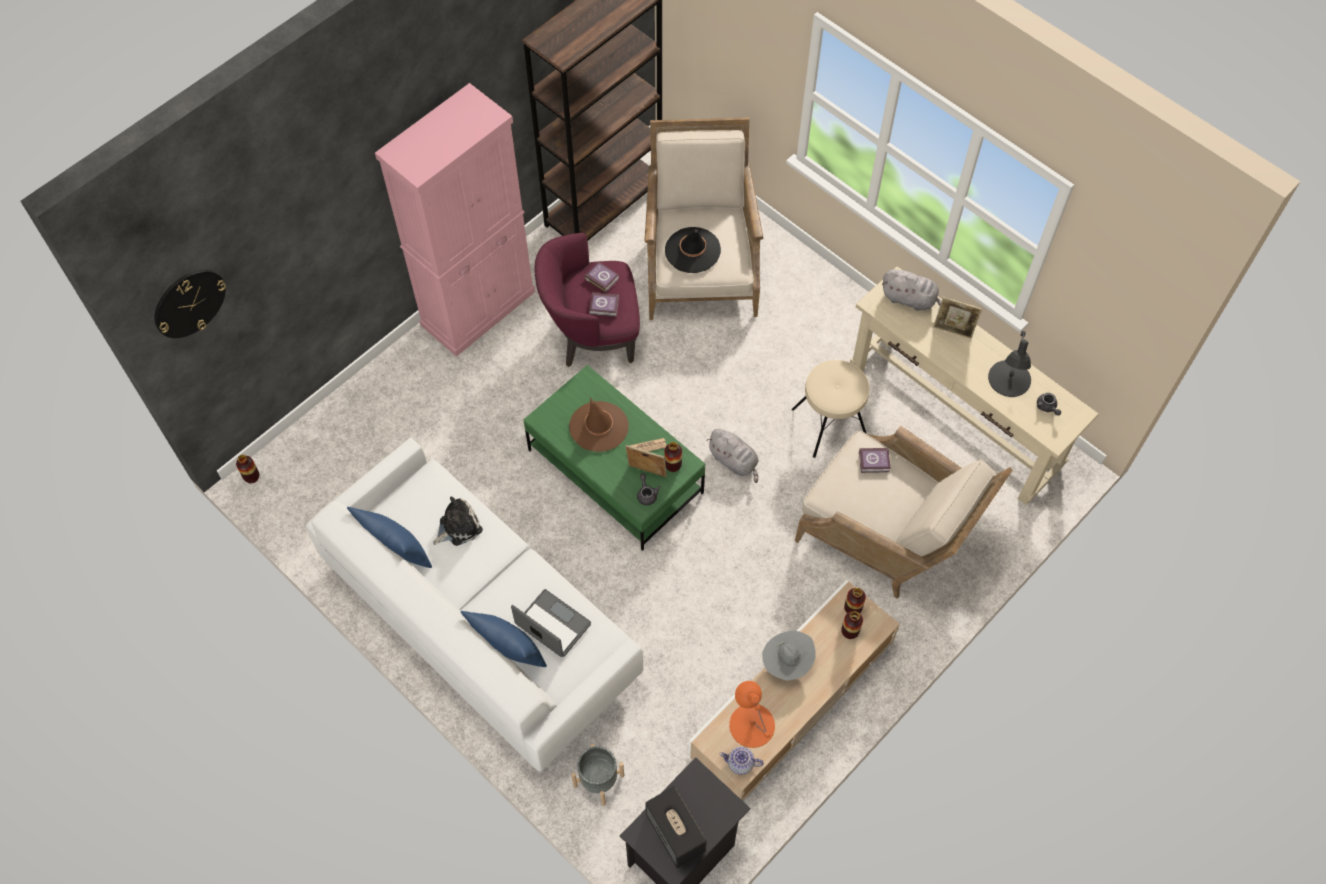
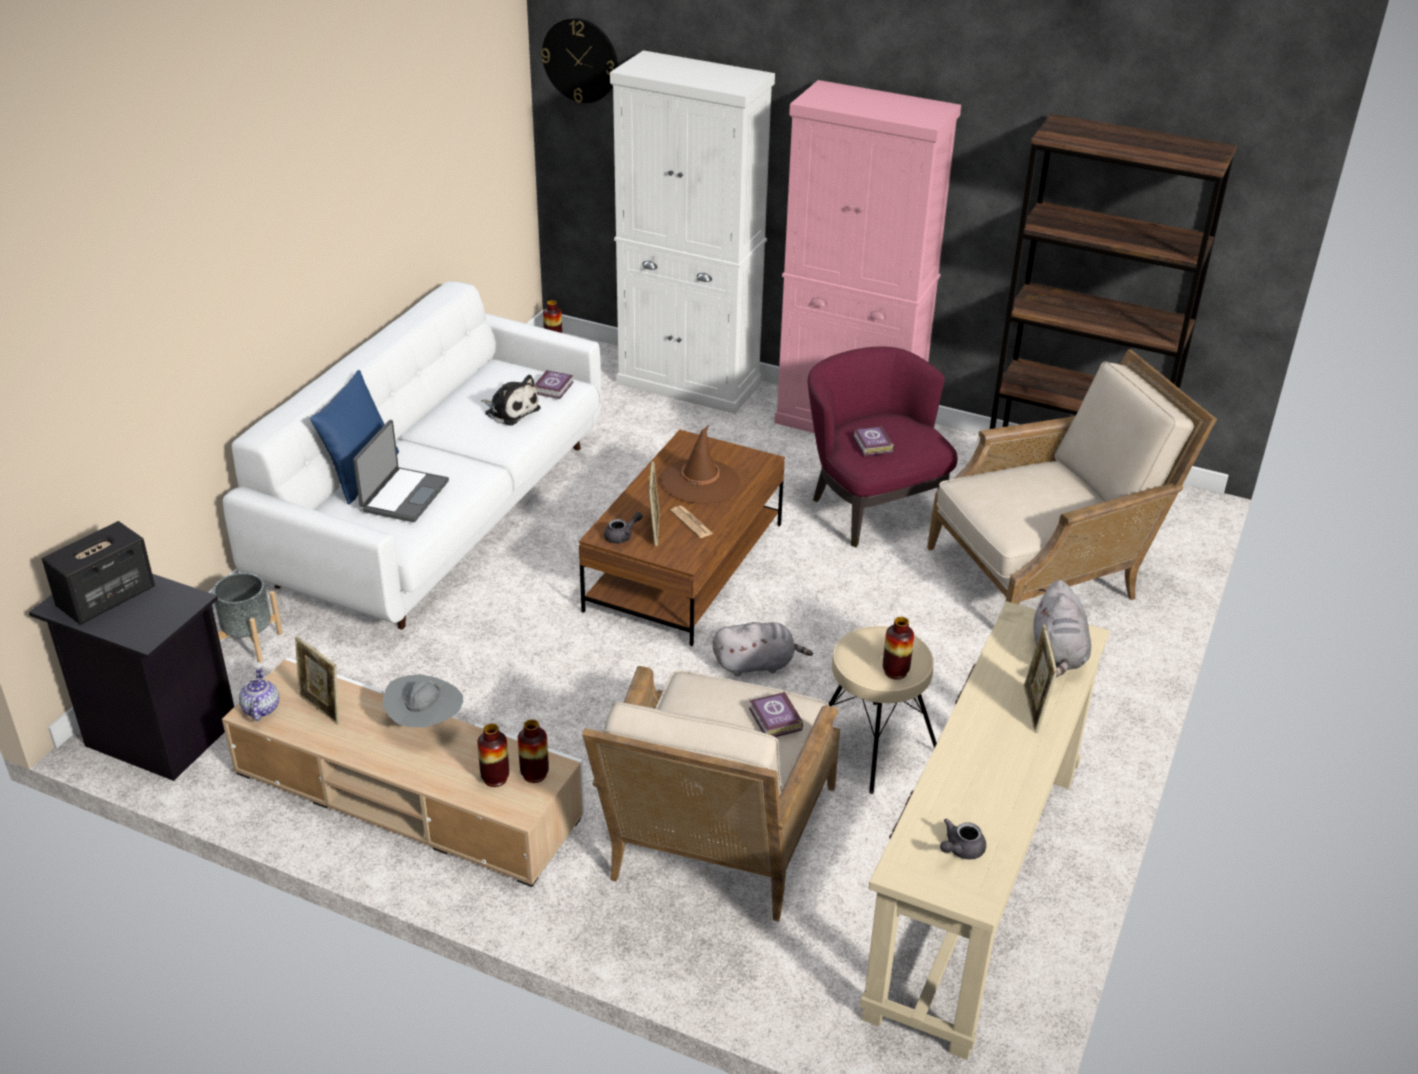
camera: 70 degrees right, 25 degrees down
(372, 396) = (689, 384): none -> white cabinet
(397, 551) = (464, 383): blue pillow -> none
(601, 278) = (913, 435): book -> book (554, 387)
(615, 472) = (684, 566): green coffee table -> brown coffee table
(673, 465) = (675, 548): vase -> vase (895, 672)
(692, 250) = (1011, 490): black hat -> none
(734, 461) = (757, 664): grey plush toy -> grey plush toy turned 120 degrees counterclockwise
(752, 724) = (321, 708): orange table lamp -> picture frame
(1009, 379) = (986, 791): black table lamp -> none

